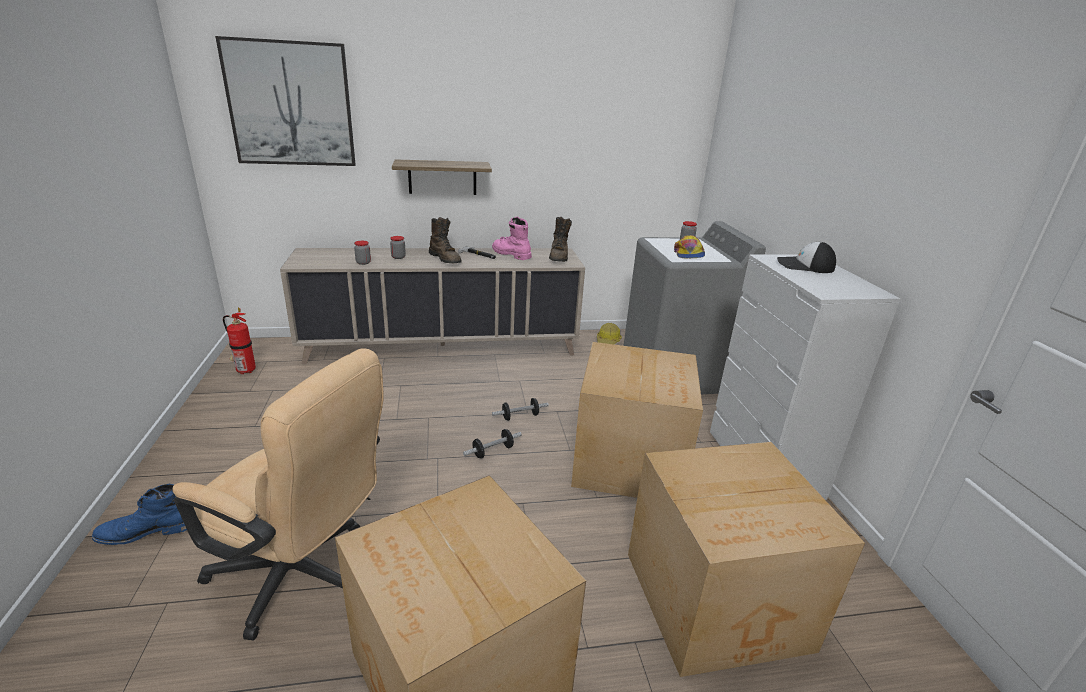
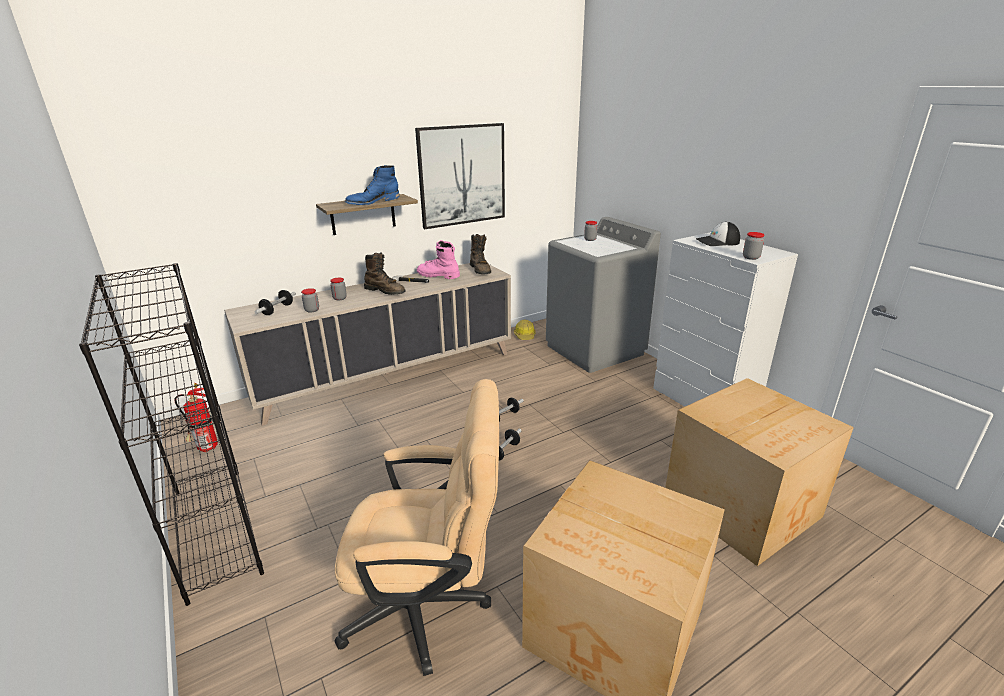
camera: 20 degrees left, 0 degrees up
(147, 530) = (240, 626): blue boot -> blue boot (372, 201)
(196, 441) = (215, 529): none -> black bookcase
(290, 104) = (203, 162): picture -> picture (462, 175)
(336, 256) = (277, 310): none -> dumbbell
(630, 460) = (613, 426): cardboard box -> none
(688, 254) = (602, 248): cap -> none
(824, 290) = (751, 257): none -> jar

